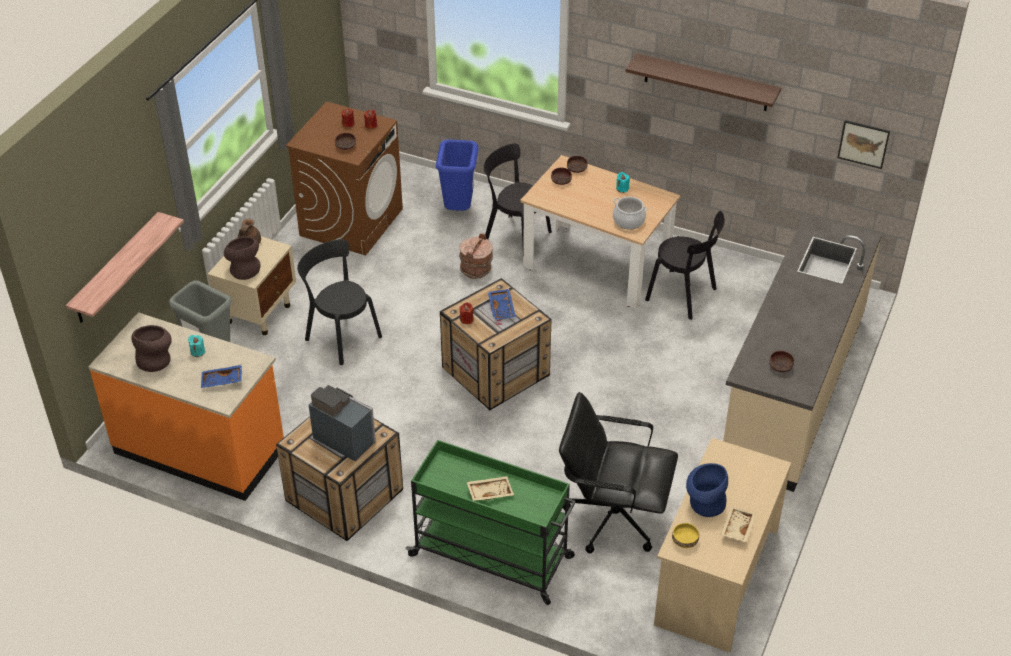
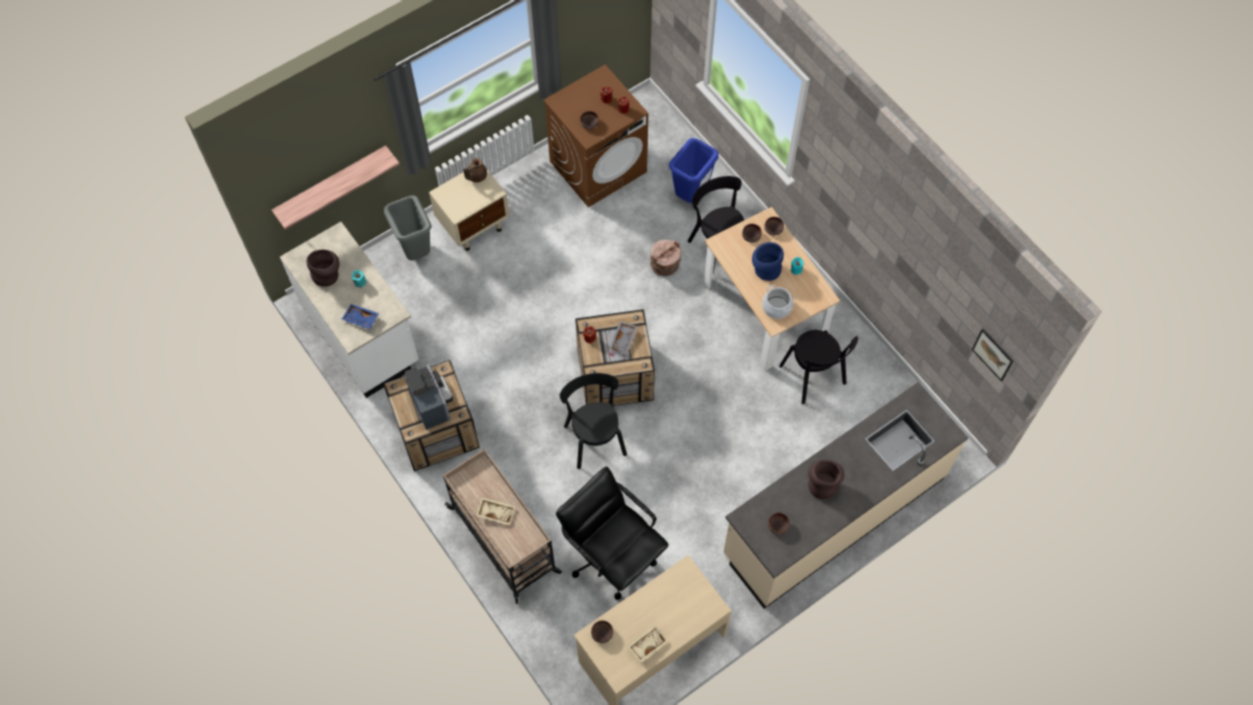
camera: 30 degrees right, 20 degrees up
(200, 449) = (362, 335): orange counter -> white counter
(244, 269) = (457, 201): brown vase -> brown vase (822, 483)
(341, 336) = (521, 280): black chair -> black chair (594, 437)
(493, 557) = (505, 541): green cart -> beige cart
(502, 308) = (624, 340): blue tray -> grey tray
(684, 540) = (602, 633): yellow bowl -> brown bowl
(704, 504) = (638, 611): blue vase -> blue vase (765, 269)
(706, 83) = (891, 227): shelf -> none

